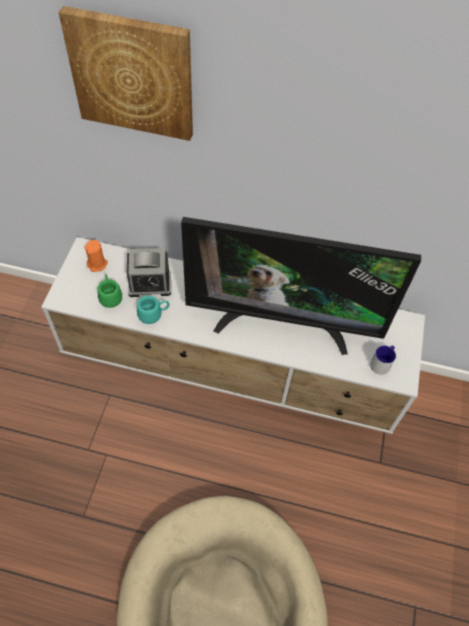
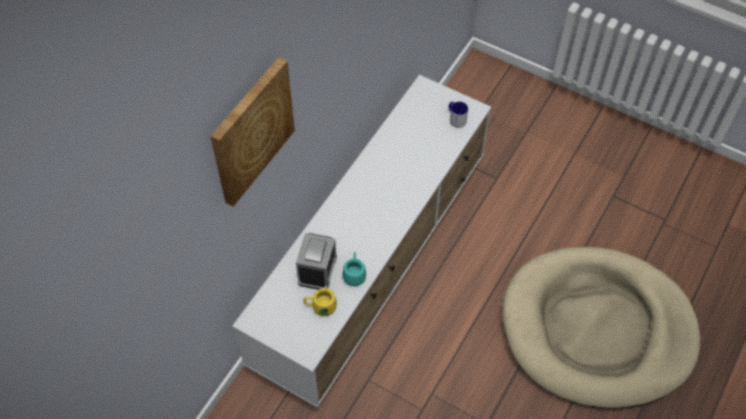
camera: 70 degrees left, 0 degrees up
(97, 264) = (276, 311): orange candle -> none
(110, 296) = (320, 307): green mug -> yellow mug
(283, 322) = (395, 175): television -> none

